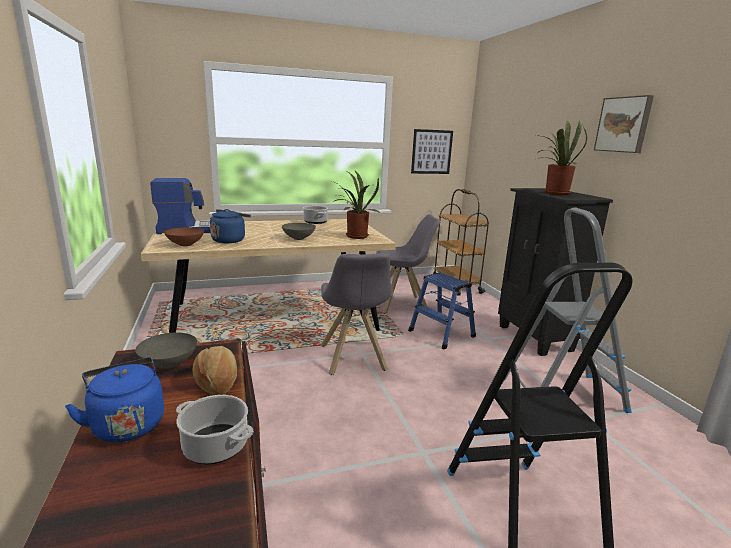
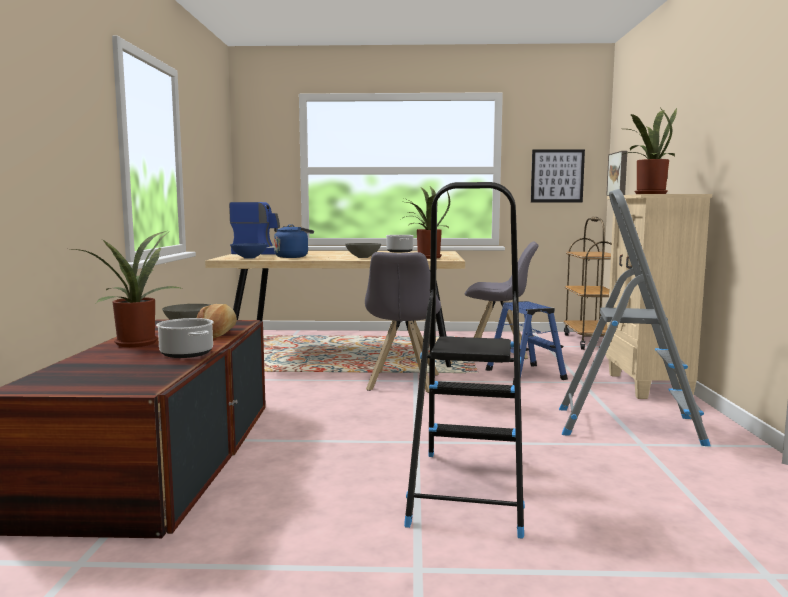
camera: 20 degrees right, 10 degrees down
(127, 423) = (135, 342): blue kettle -> potted plant
(185, 245) = (248, 258): brown bowl -> blue bowl
(533, 338) = (646, 386): black cabinet -> beige cabinet
(624, 124) = (719, 104): picture -> picture (619, 174)

